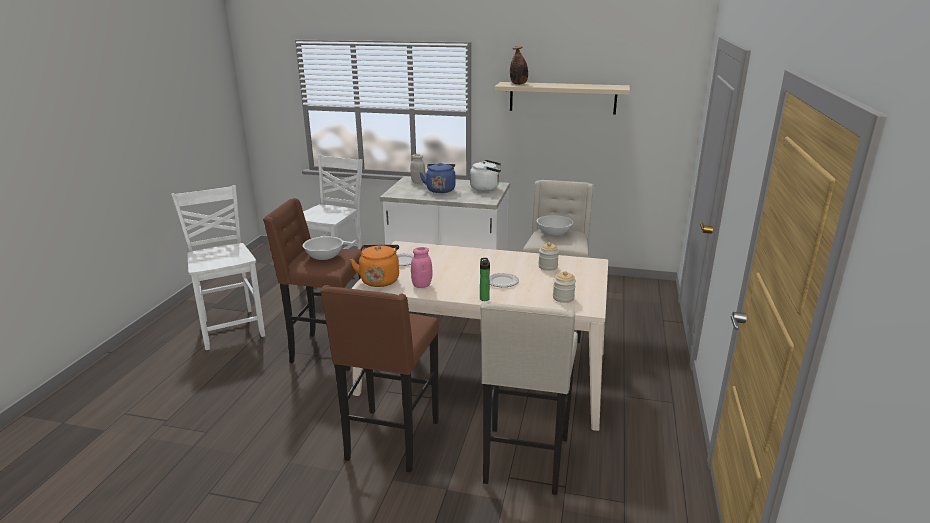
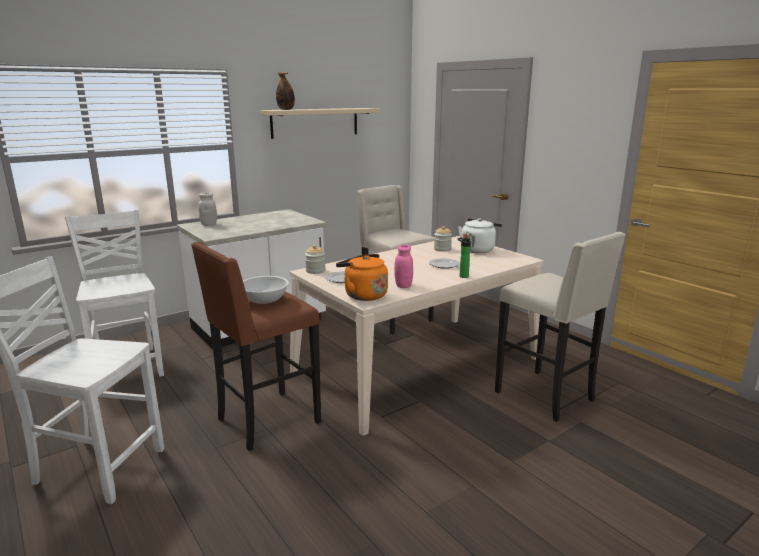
camera: 50 degrees left, 5 degrees down
(391, 442) = (459, 442): brown stool -> none
(440, 189) = (248, 224): blue kettle -> none
(486, 188) = (283, 215): white kettle -> white kettle (478, 250)
(554, 233) = (391, 233): white bowl -> none
(563, 298) = (499, 259): jar -> jar (315, 271)

